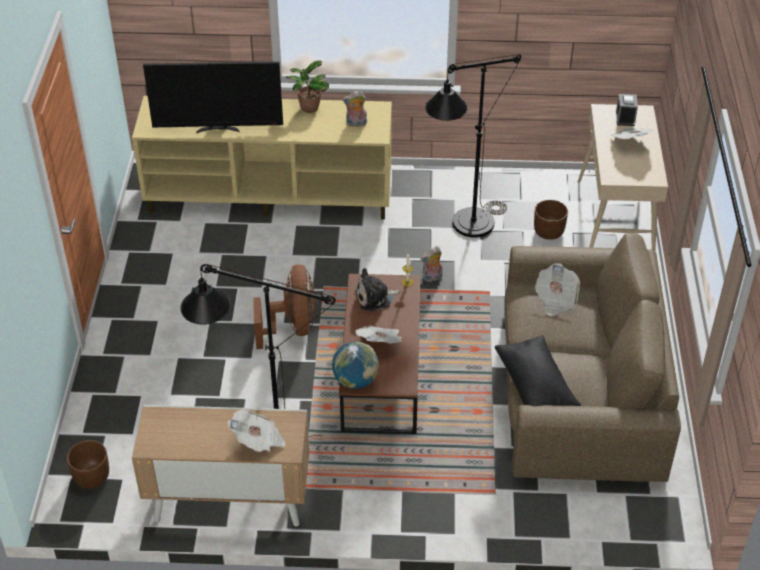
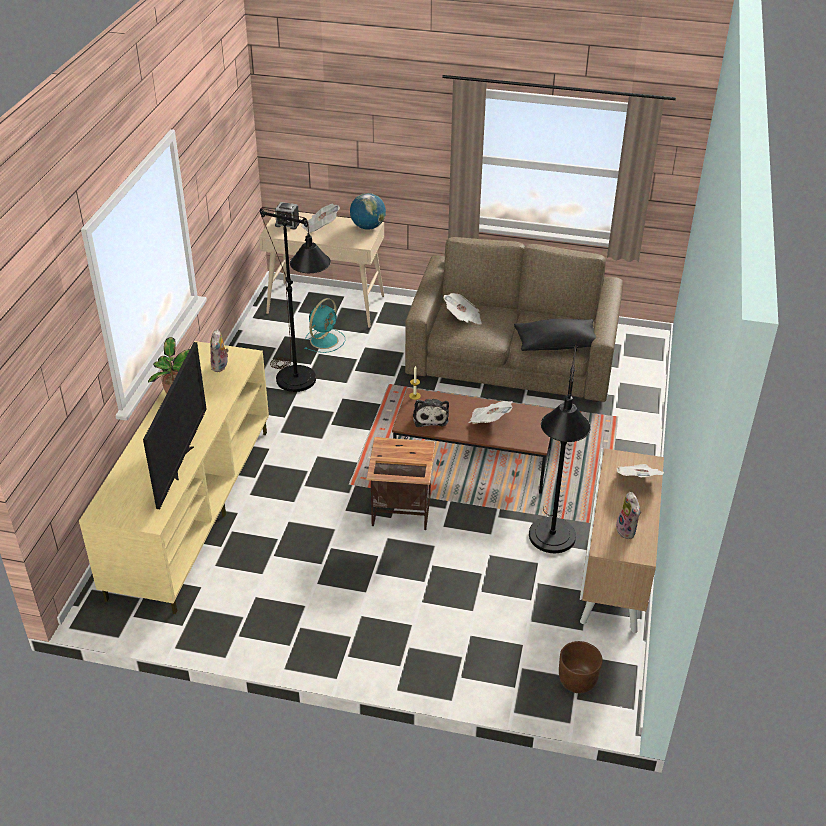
camera: 80 degrees left, 5 degrees down
(292, 327) = (400, 512): brown fan -> side table
(355, 381) = (533, 441): globe -> globe (368, 227)
(432, 278) = (360, 414): plush toy -> plush toy (627, 531)
(549, 232) = (325, 340): brown planter -> turquoise fan

